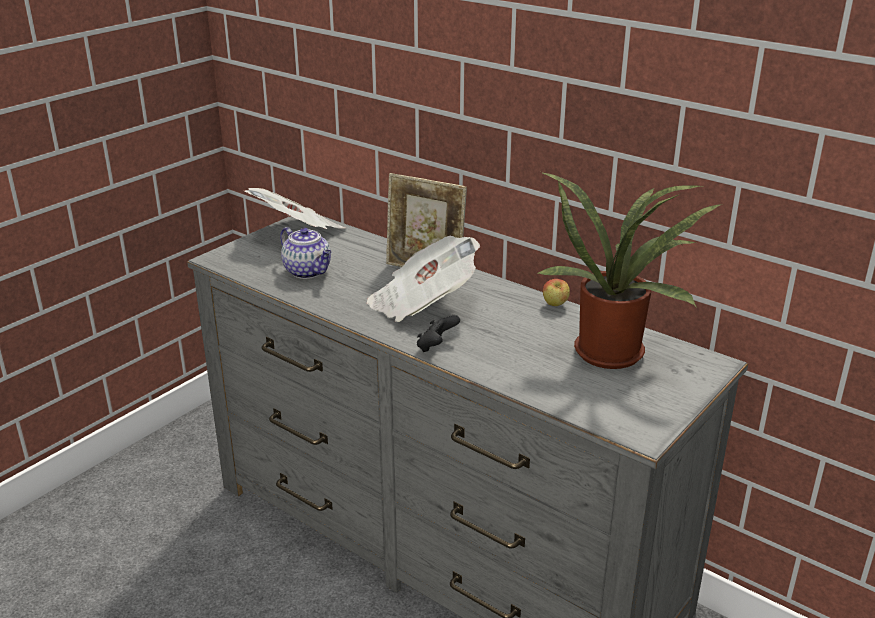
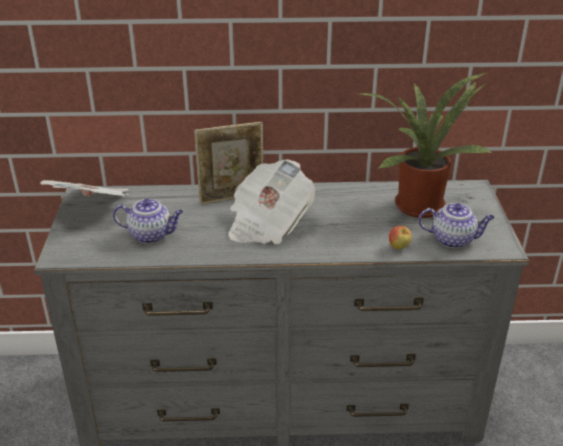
camera: 40 degrees left, 5 degrees up
(436, 347) = (322, 249): black game controller -> none
(555, 305) = (347, 188): apple -> apple (399, 247)
(594, 400) = (453, 239): none -> teapot

